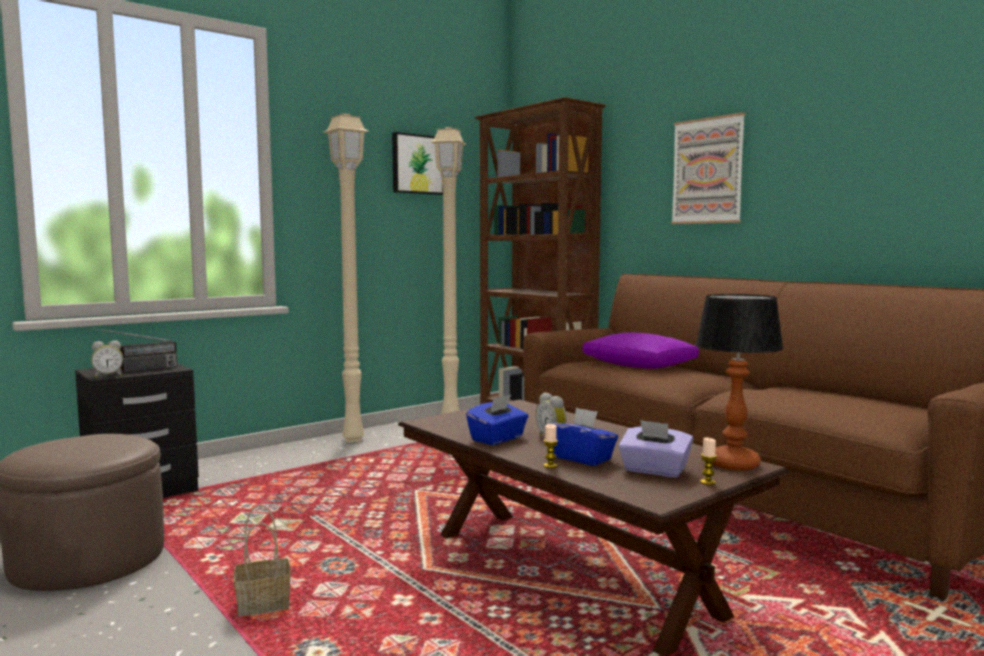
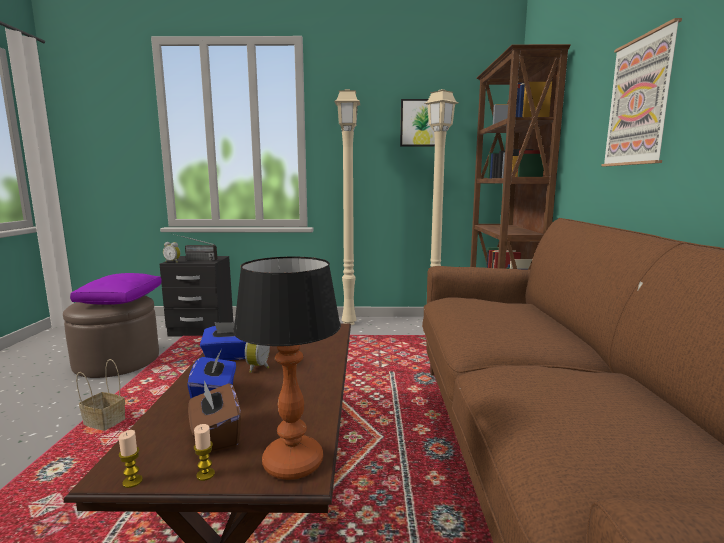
camera: 40 degrees right, 5 degrees up
(550, 466) = (177, 395): candle -> candle (132, 481)
(640, 365) = (508, 313): purple pillow -> purple pillow (120, 300)
(654, 470) = (215, 436): purple tissue box -> brown tissue box

